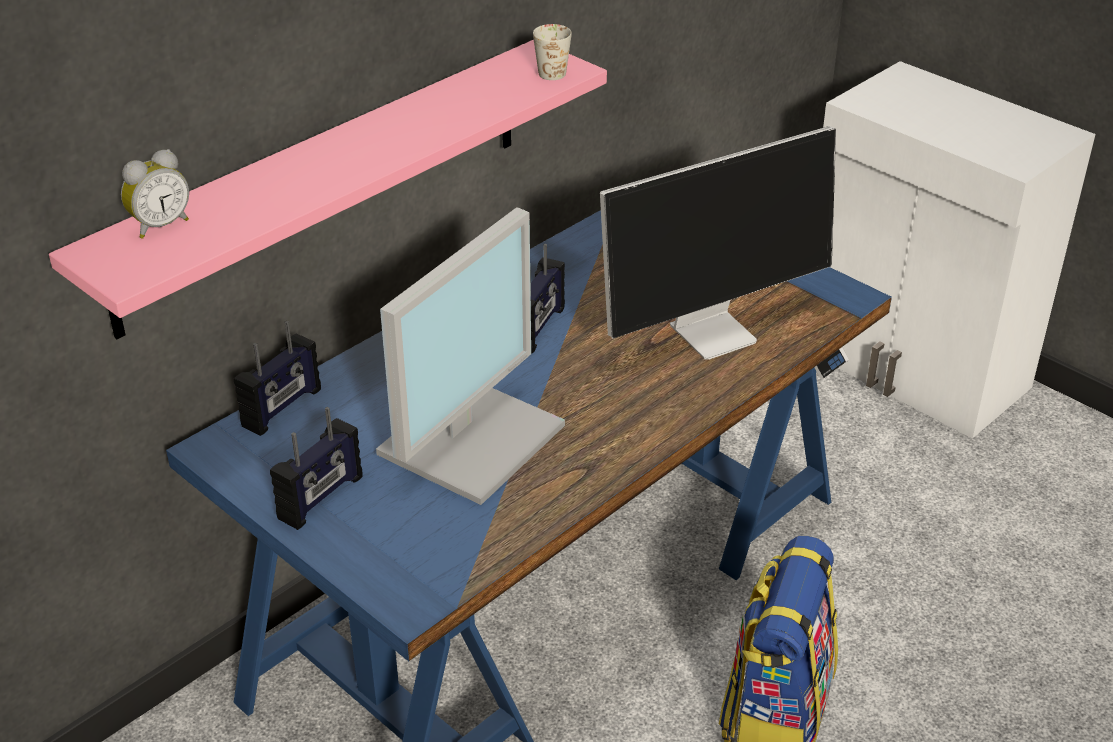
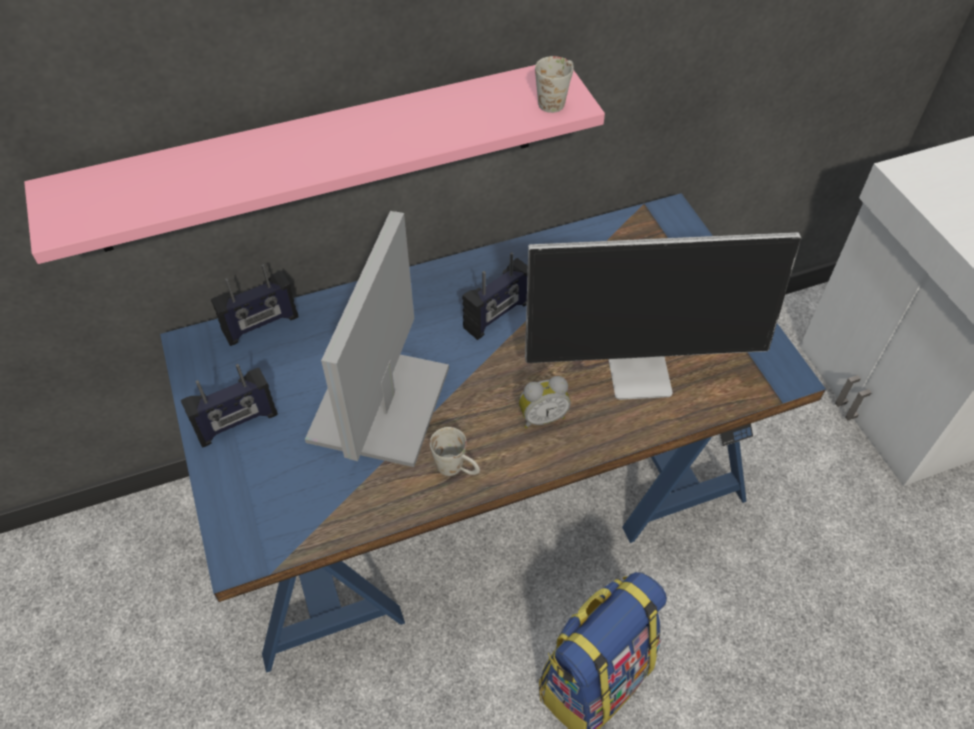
camera: 25 degrees right, 15 degrees up
(159, 225) = (120, 179): alarm clock -> alarm clock (542, 417)
(471, 437) = (380, 407): monitor -> monitor turned 135 degrees clockwise
(589, 461) = (457, 468): none -> white mug

